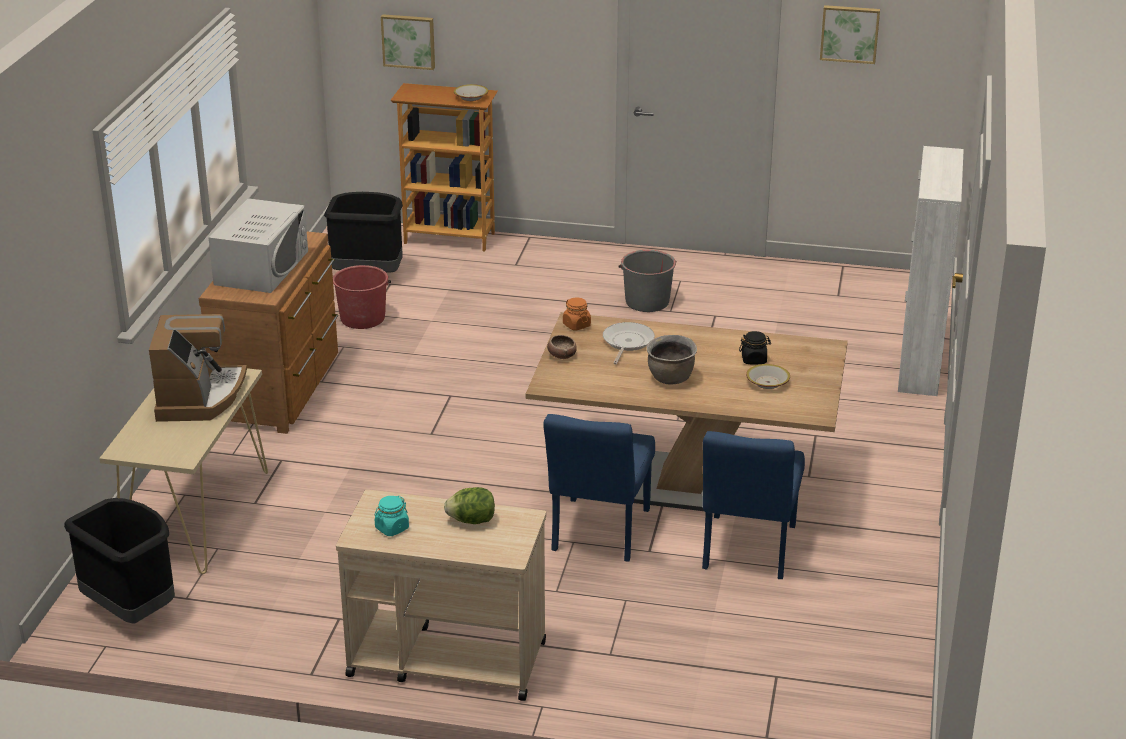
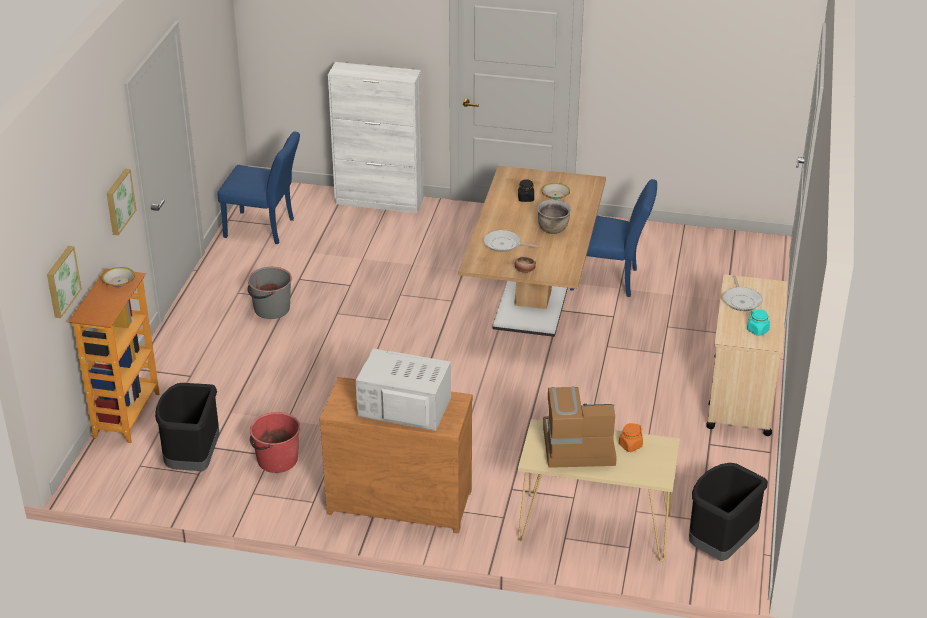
camera: 90 degrees left, 5 degrees up
(472, 521) = (741, 300): lettuce -> frying pan
(576, 325) = (479, 264): orange jar -> orange jar (630, 445)
(597, 535) = (598, 336): blue chair -> blue chair (265, 229)
(849, 33) = (203, 54): picture -> picture (118, 201)

